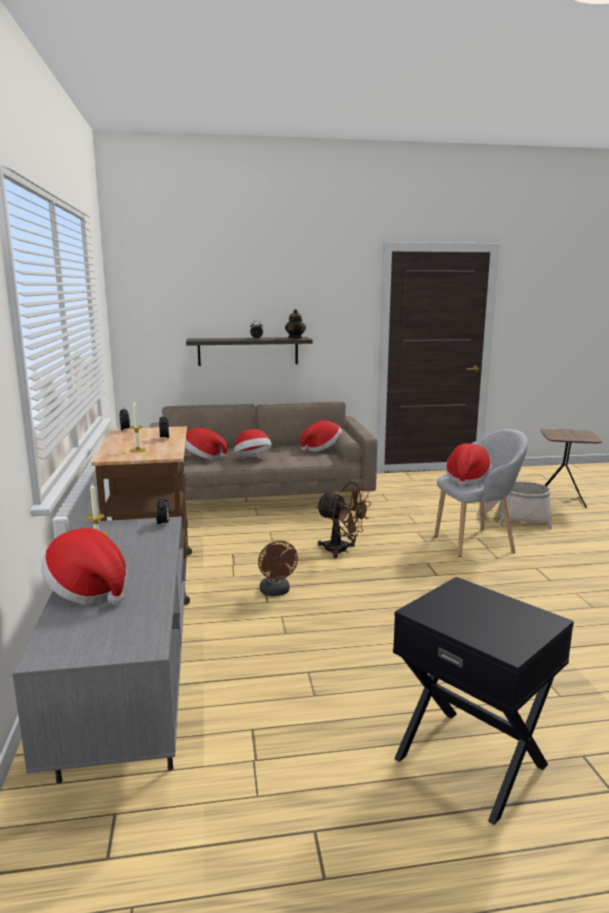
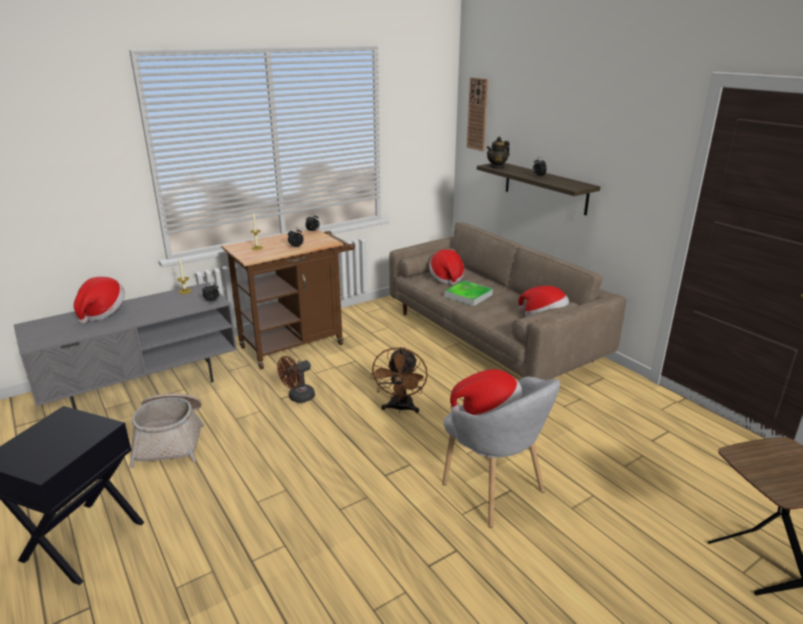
camera: 65 degrees right, 10 degrees up
(144, 296) = (477, 114): none -> wall clock
(252, 458) = (468, 296): hat -> tray
(295, 338) = (572, 185): teapot -> teapot (497, 167)
(514, 517) = (616, 514): basket -> basket (171, 439)

